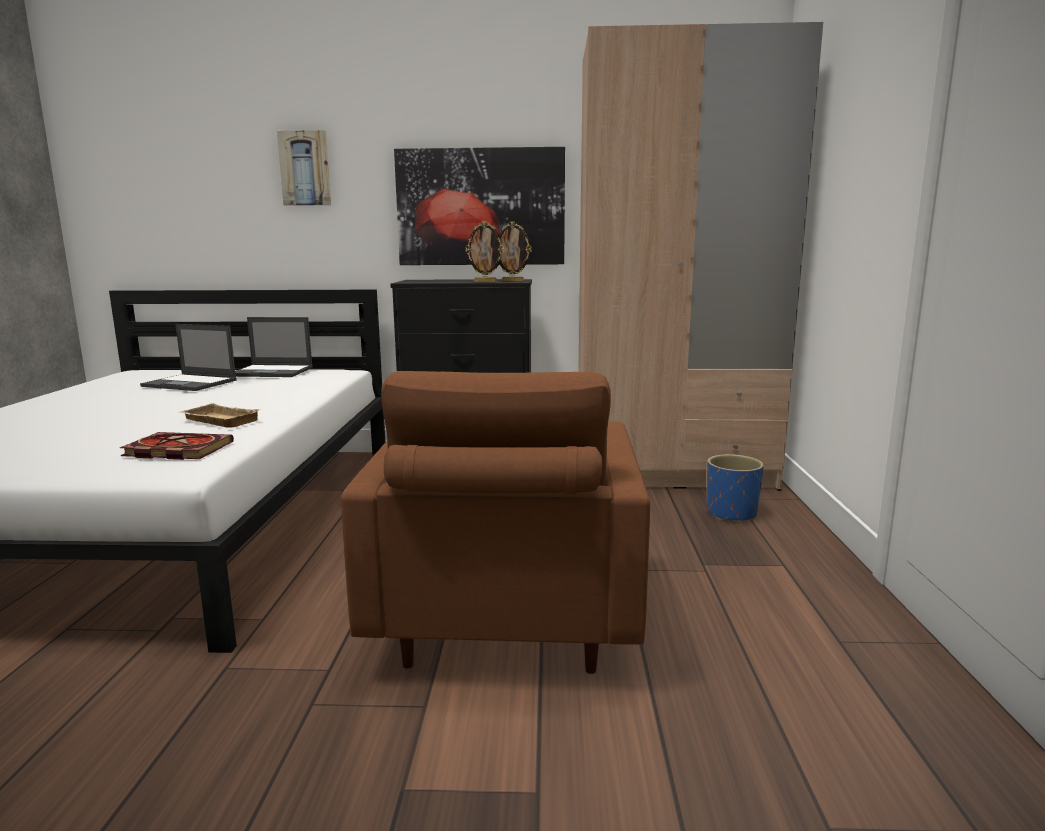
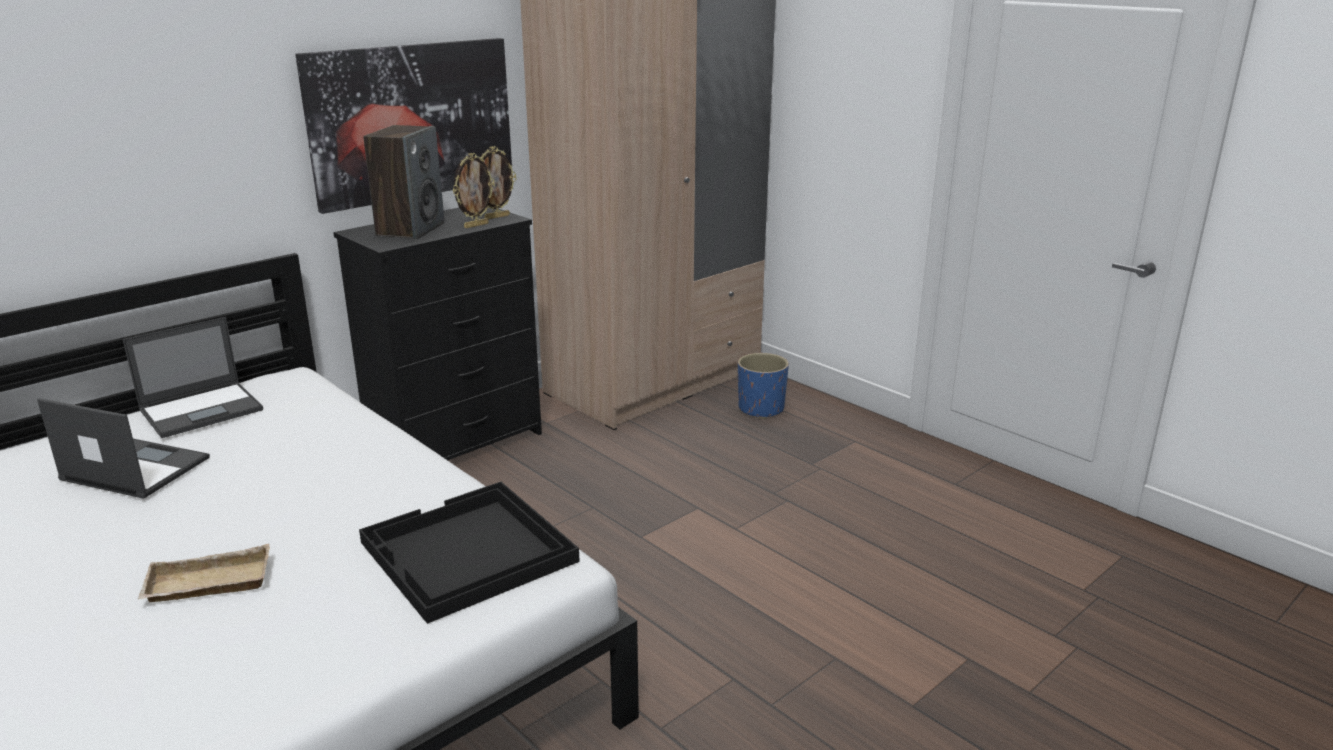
camera: 45 degrees left, 10 degrees up
(175, 450) = (467, 553): book -> black tray
(191, 383) = (134, 468): laptop -> laptop turned 135 degrees counterclockwise
(218, 421) = (385, 503): beige tray -> beige tray (207, 585)
(305, 169) = (160, 92): picture -> none
(444, 281) = (410, 229): none -> speaker
(504, 619) = (770, 573): brown armchair -> none

